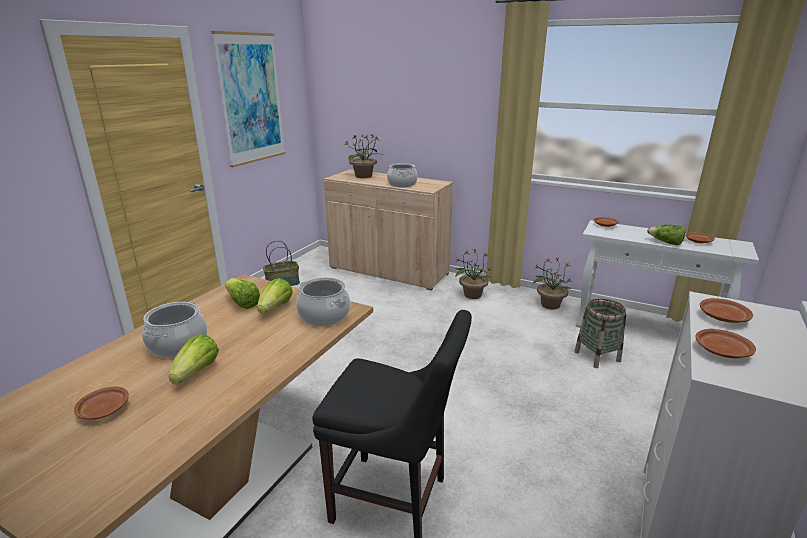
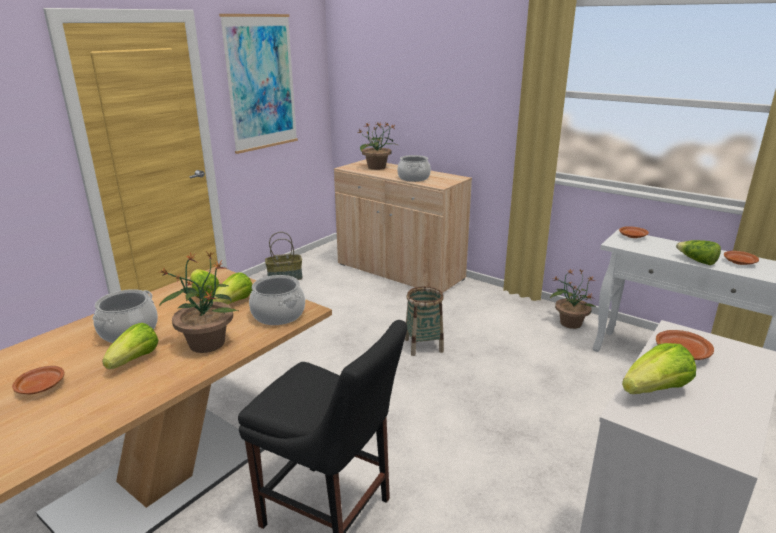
camera: 10 degrees right, 0 degrees up
(472, 294) = (484, 304): potted plant -> potted plant (206, 343)
(597, 356) = (606, 386): basket -> basket (423, 345)
(722, 351) = (655, 390): brown plate -> lettuce

